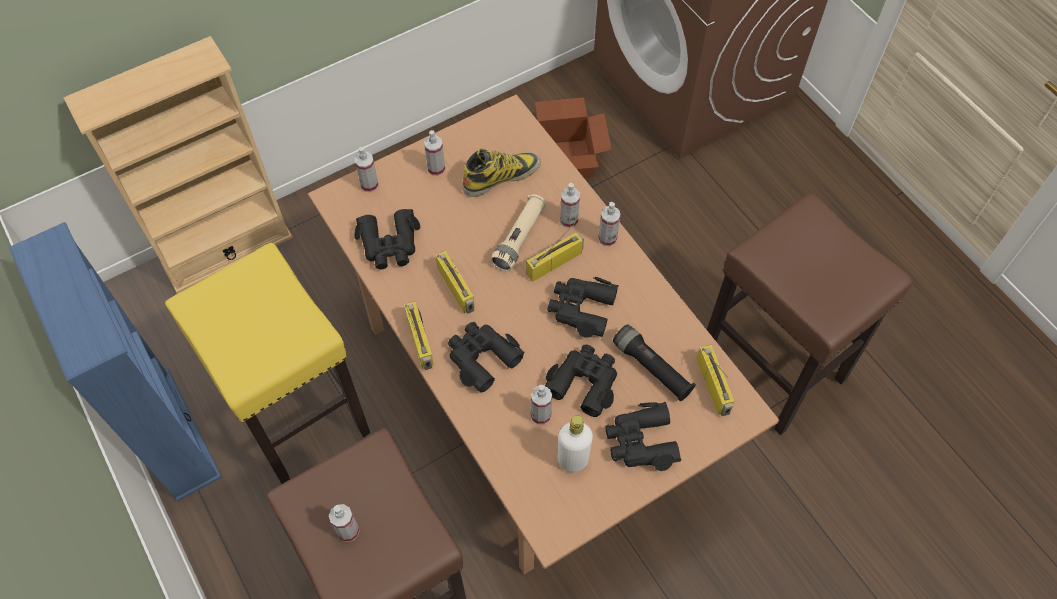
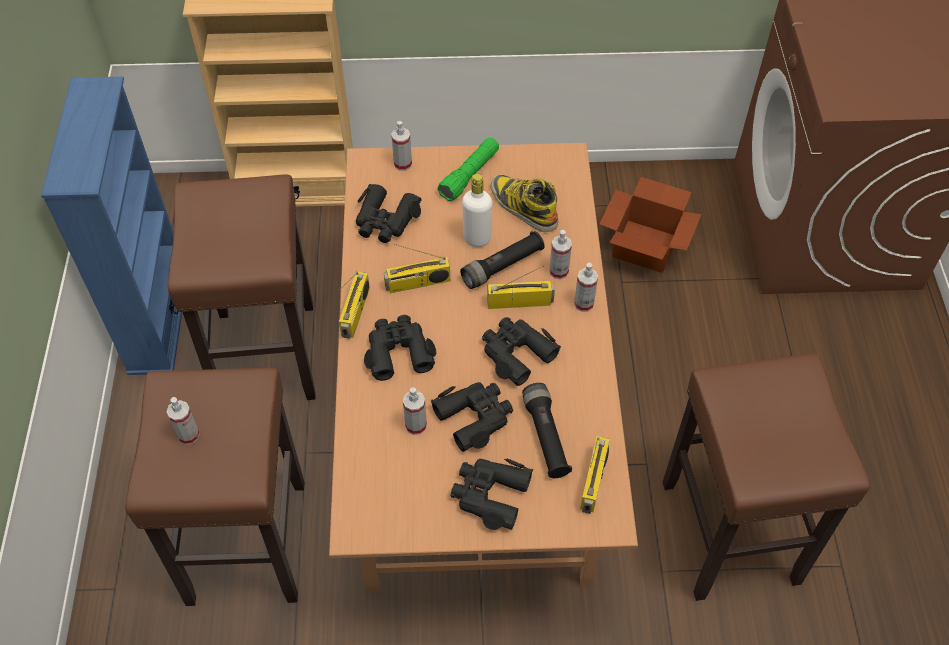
camera: 30 degrees right, 5 degrees down
(297, 414) = (266, 353): yellow stool -> brown stool
(436, 168) = (469, 175): spray bottle -> green flashlight
(457, 288) = (417, 283): radio -> radio turned 75 degrees clockwise
(501, 176) = (523, 207): boot -> boot turned 135 degrees counterclockwise
(519, 238) = (502, 266): beige flashlight -> black flashlight
(573, 460) = (417, 478): white bottle -> white bottle (477, 238)

